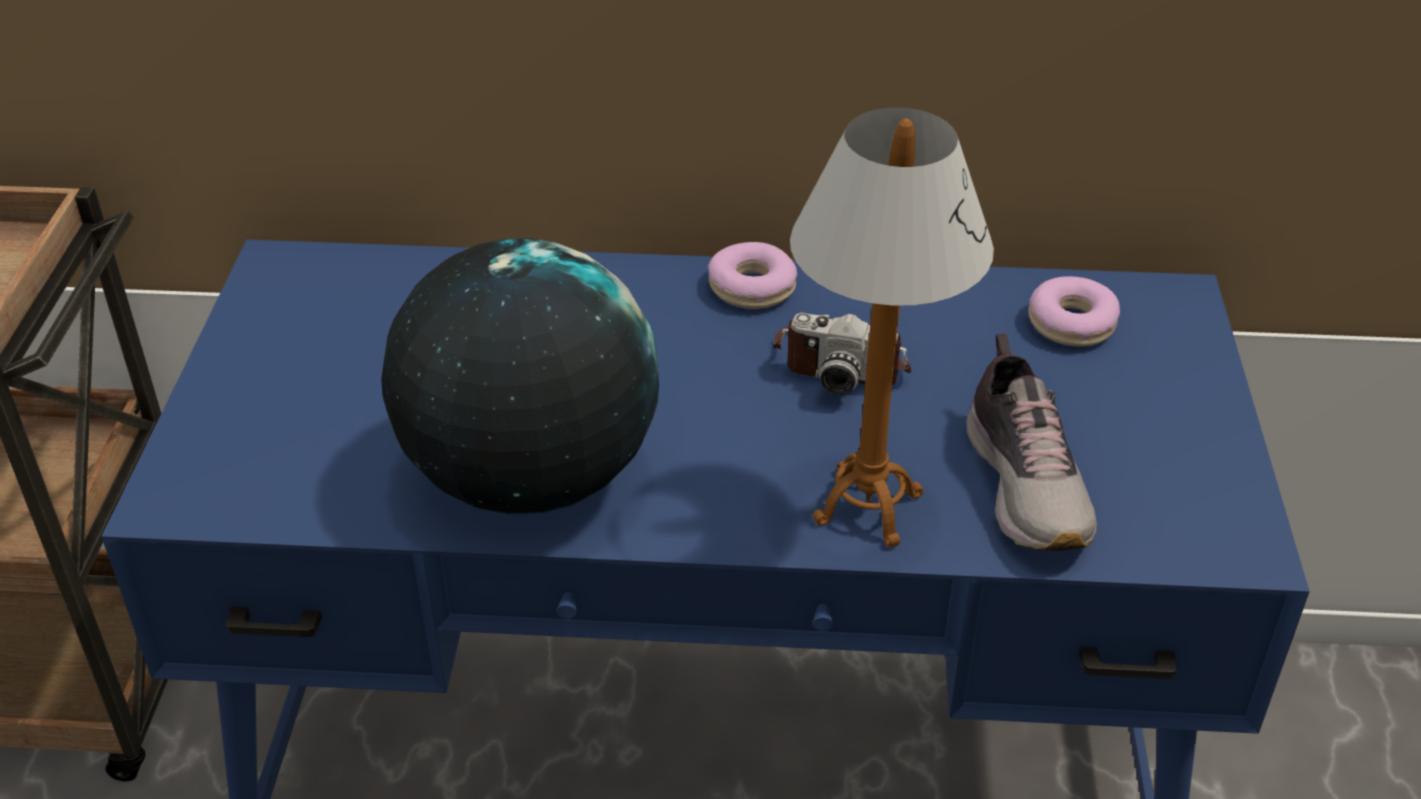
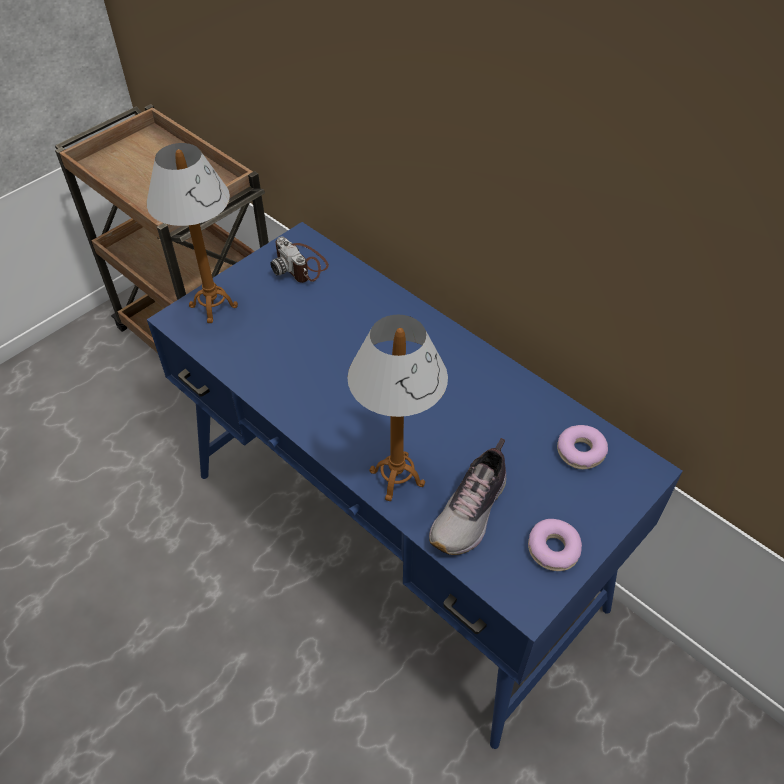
camera: 40 degrees right, 10 degrees up
(225, 444) = (213, 306): none -> table lamp
(530, 477) = (293, 383): globe -> none
(752, 287) = (462, 351): donut -> donut (553, 549)
(842, 361) = (460, 407): camera -> camera (301, 265)

